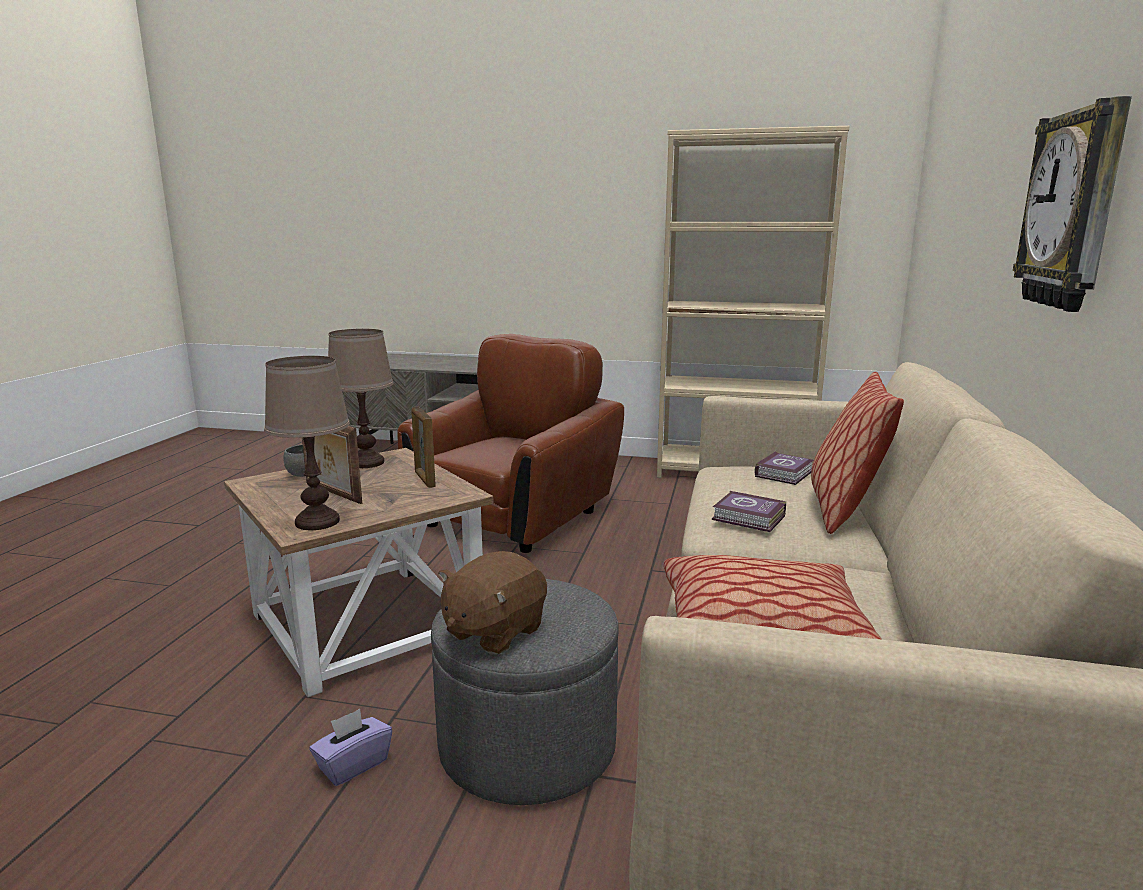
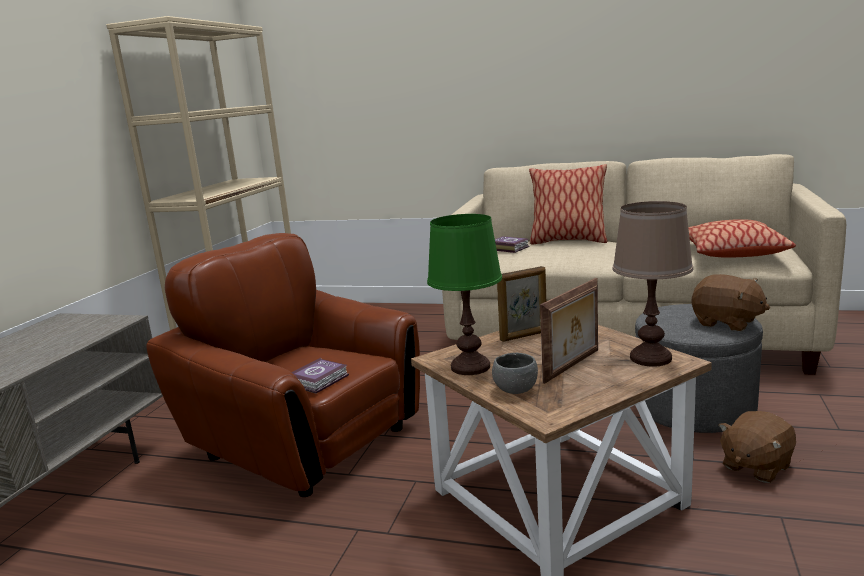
camera: 85 degrees left, 0 degrees up
(353, 765) = (755, 466): purple tissue box -> brown plush toy
(367, 462) = (470, 367): brown table lamp -> green table lamp
(749, 518) = (591, 253): book -> book (320, 380)
(1074, 210) = (571, 73): wall clock -> none

